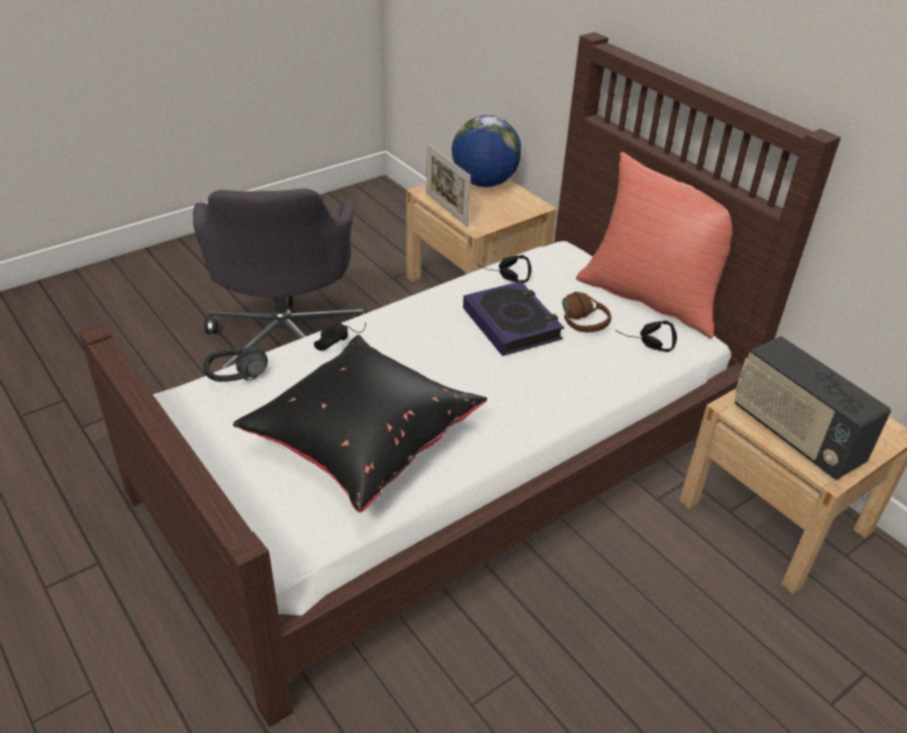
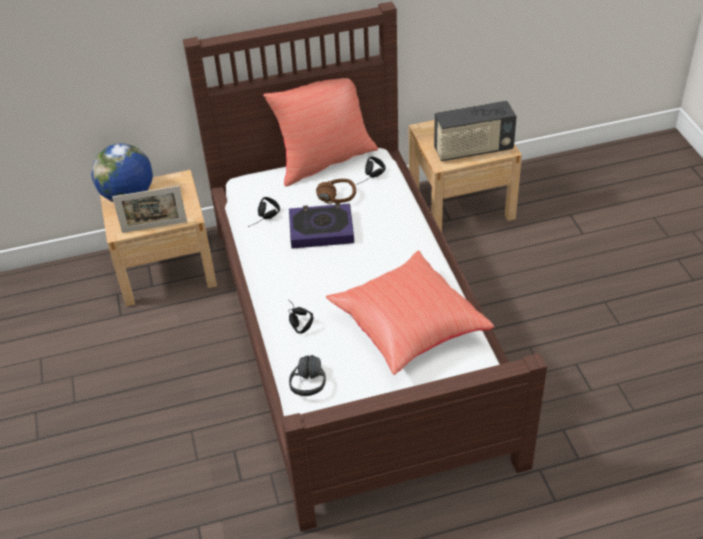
camera: 65 degrees left, 5 degrees up
(286, 343) = (169, 402): grey office chair -> none
(361, 441) = (407, 328): black pillow -> red pillow

